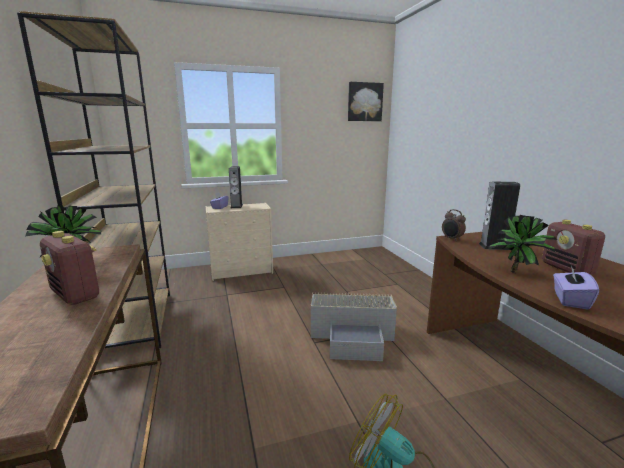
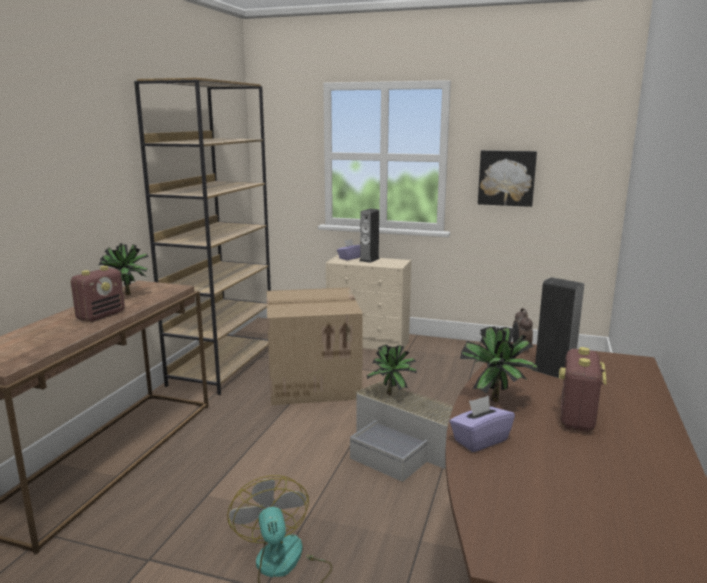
camera: 35 degrees right, 0 degrees up
(76, 295) = (101, 315): radio -> radio turned 135 degrees counterclockwise
(234, 310) = (314, 381): none -> cardboard box
(337, 298) = (393, 394): none -> potted plant
(364, 102) = (584, 123): picture -> picture (506, 178)

